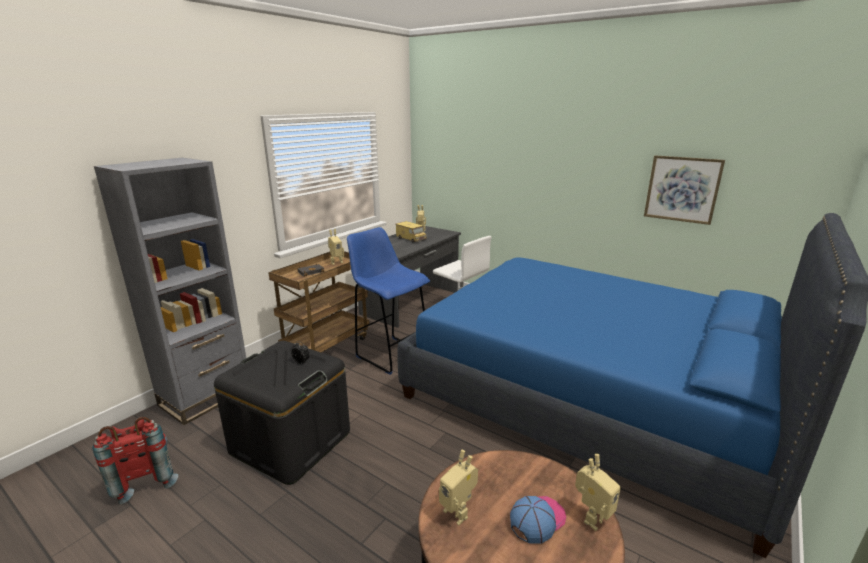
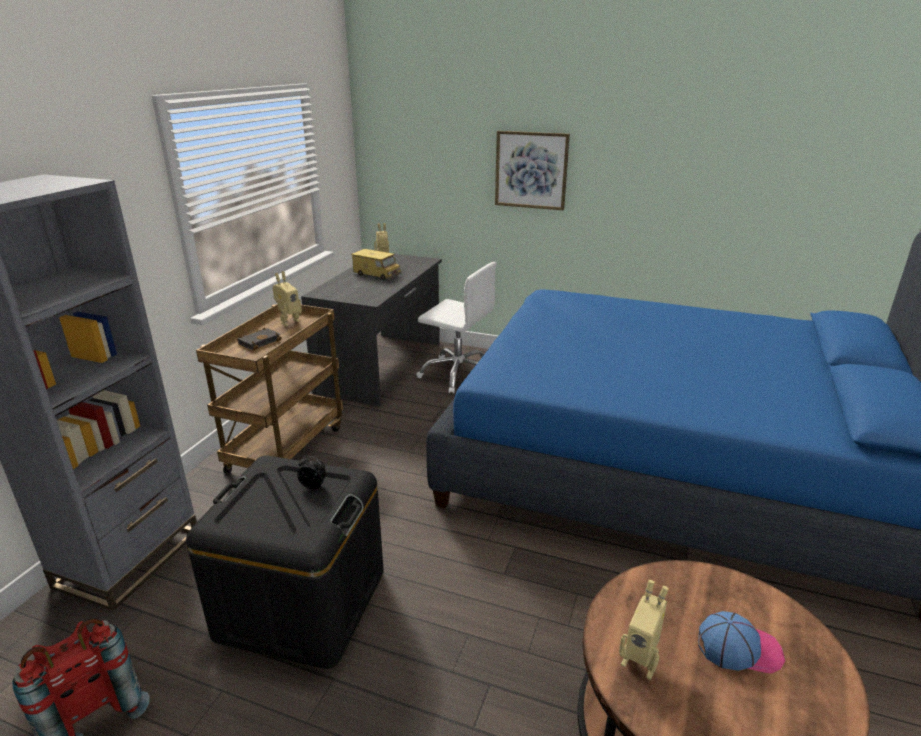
camera: 15 degrees left, 5 degrees up
(390, 354) = (387, 446): blue stool -> none
(537, 519) = (739, 648): cap -> cap turned 60 degrees clockwise
(591, 517) = (797, 630): toy robot -> none
(682, 189) = (749, 184): picture -> picture (531, 170)

